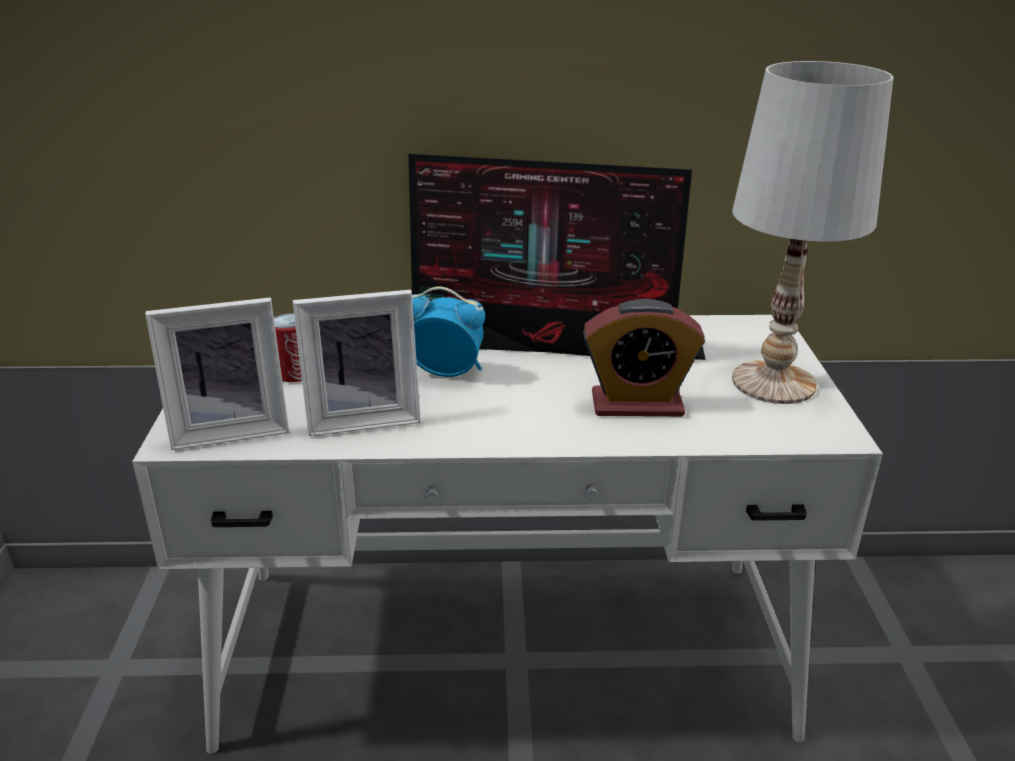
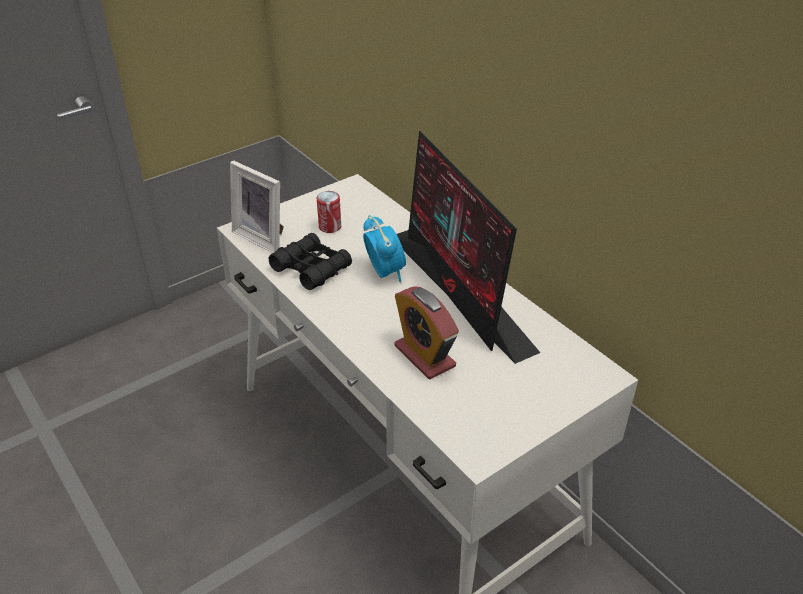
camera: 55 degrees right, 10 degrees up
(362, 417) = (311, 268): picture frame -> black binoculars
(772, 383) = (517, 404): white table lamp -> none

